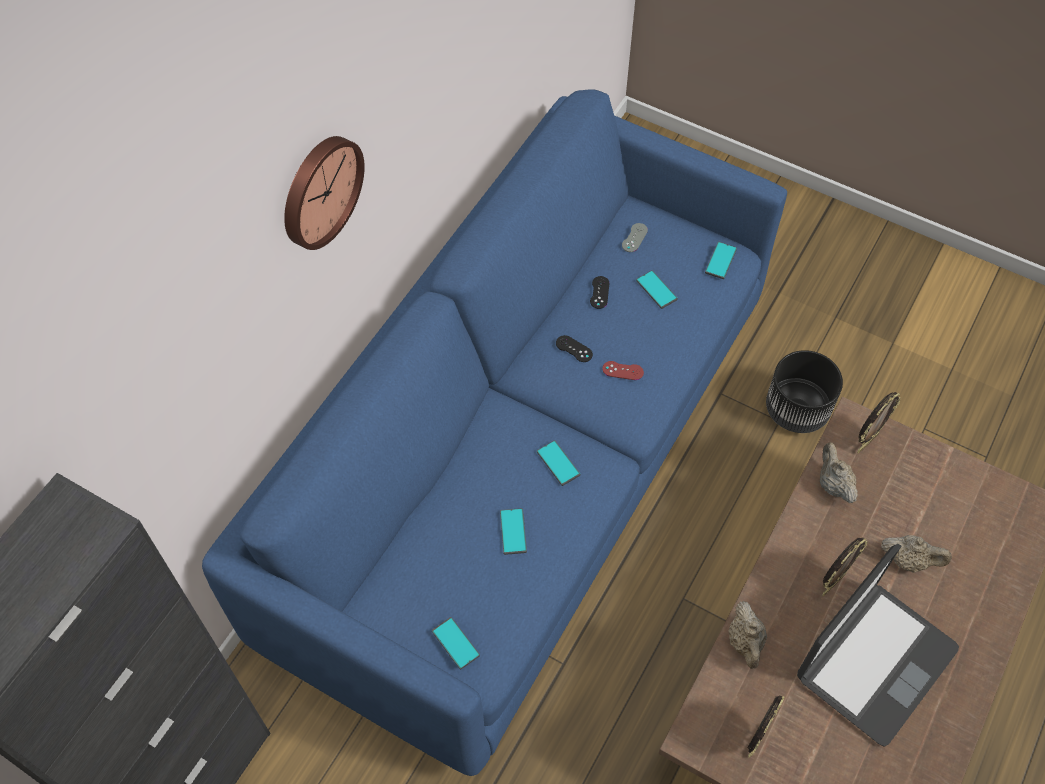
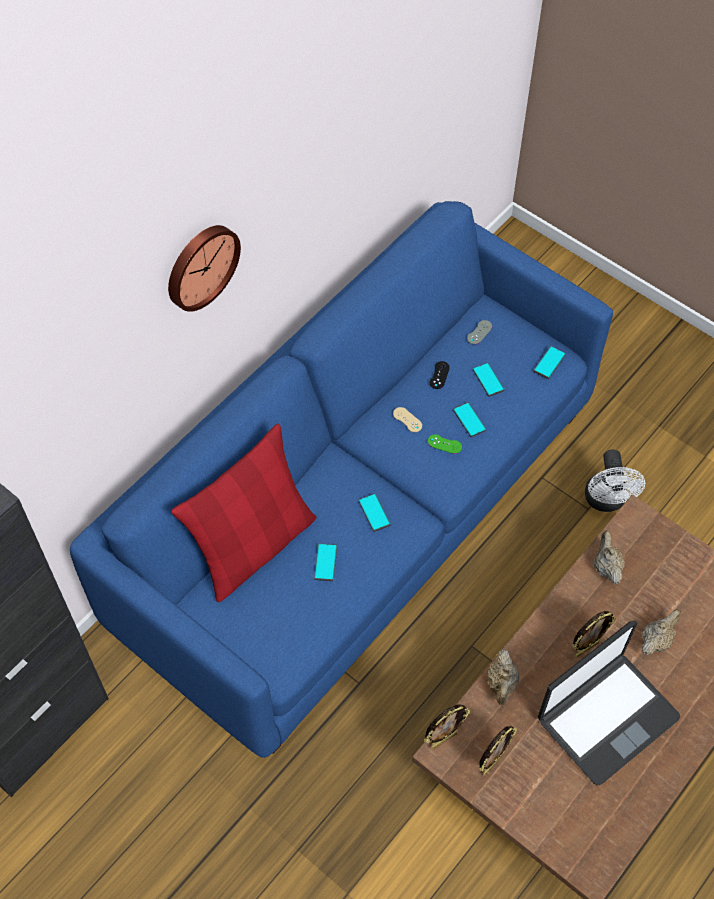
camera: 10 degrees right, 0 degrees up
(423, 525) = (254, 546): none -> red pillow
(455, 643) = (261, 644): phone -> phone (469, 420)
(574, 349) = (407, 420): black game controller -> beige game controller
(623, 370) = (444, 444): red game controller -> green game controller
(797, 409) = (606, 501): black planter -> white fan
(866, 442) = (643, 536): picture frame -> picture frame (443, 739)
(909, 560) = (656, 640): beige teapot -> beige teapot turned 75 degrees counterclockwise

